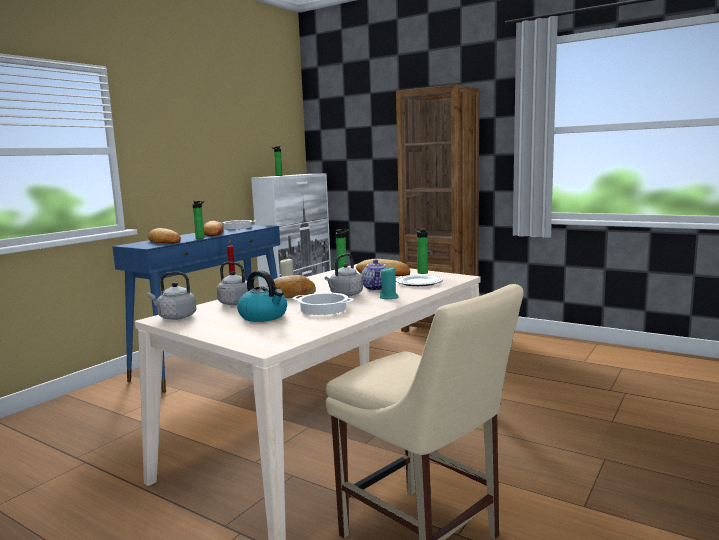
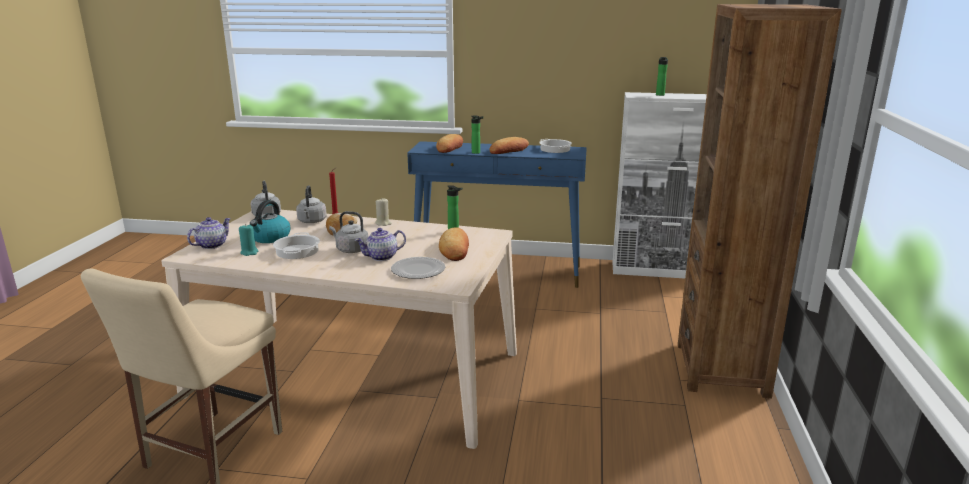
camera: 65 degrees right, 10 degrees up
(247, 337) = (212, 245): none -> teapot
(389, 297) = (345, 267): turquoise candle -> turquoise candle (249, 252)
(421, 272) = (472, 264): bottle -> none

